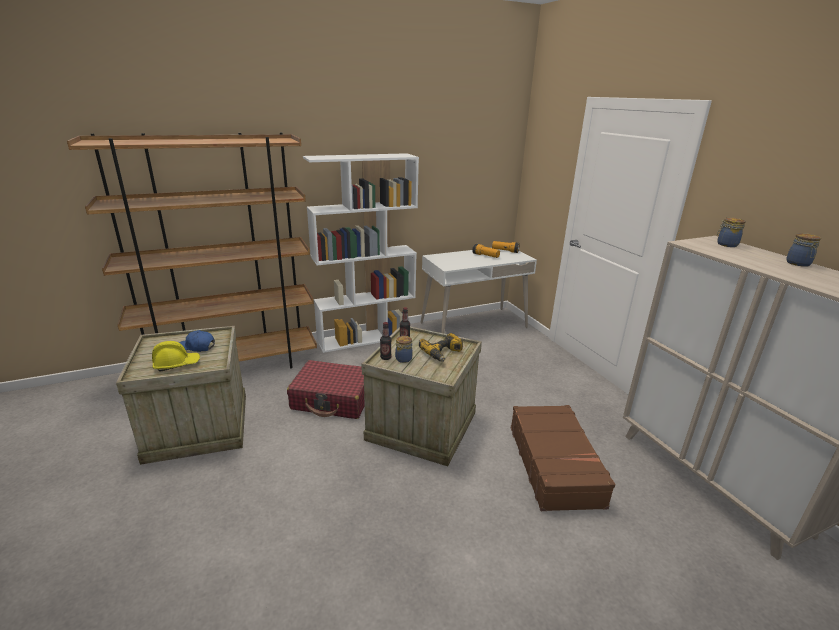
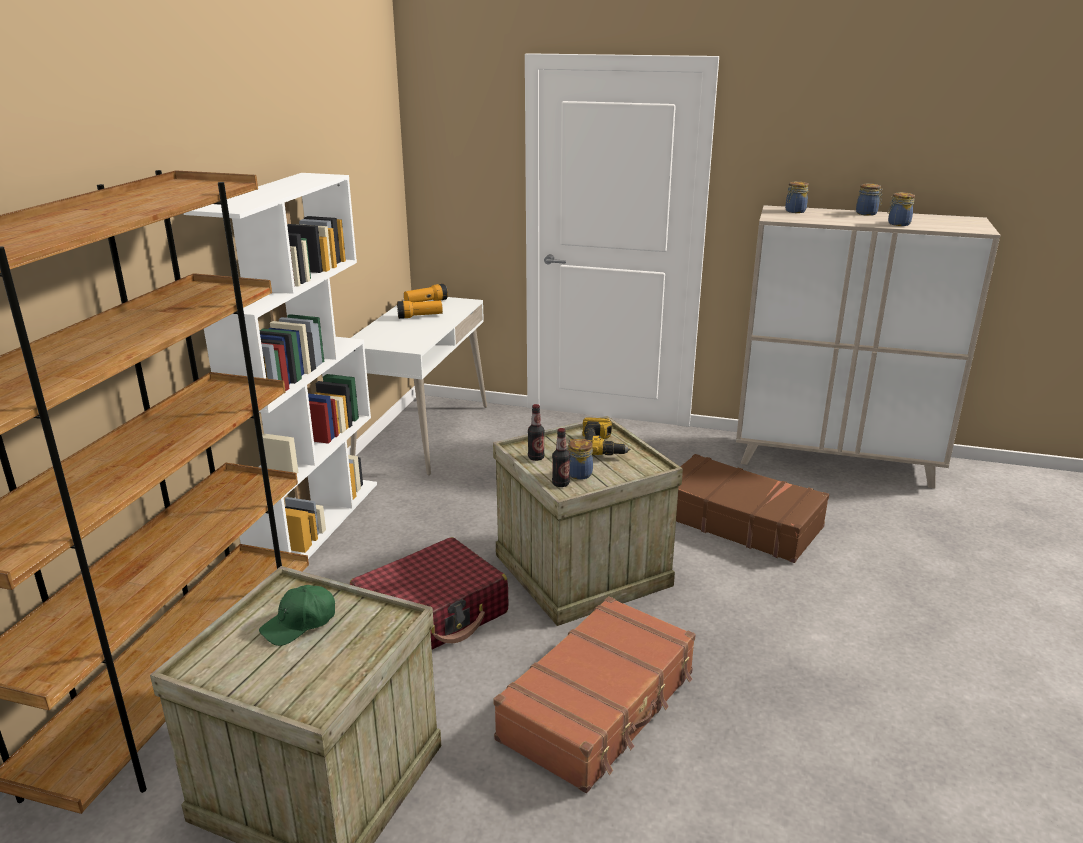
camera: 50 degrees left, 0 degrees up
(177, 364) = (335, 657): yellow hard hat -> none
(196, 347) = (299, 623): blue cap -> green cap
(311, 486) = (600, 706): none -> brown suitcase
(801, 277) = (897, 224): none -> jar

